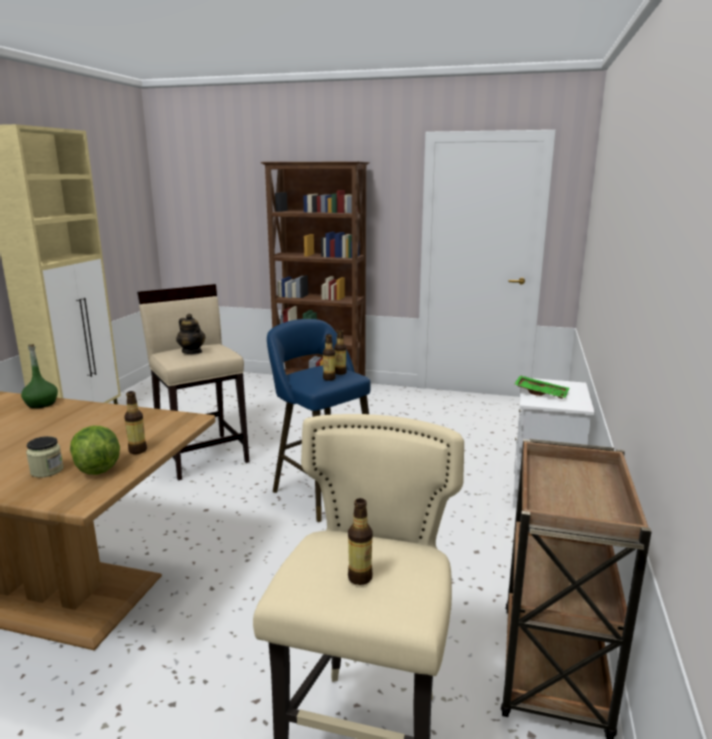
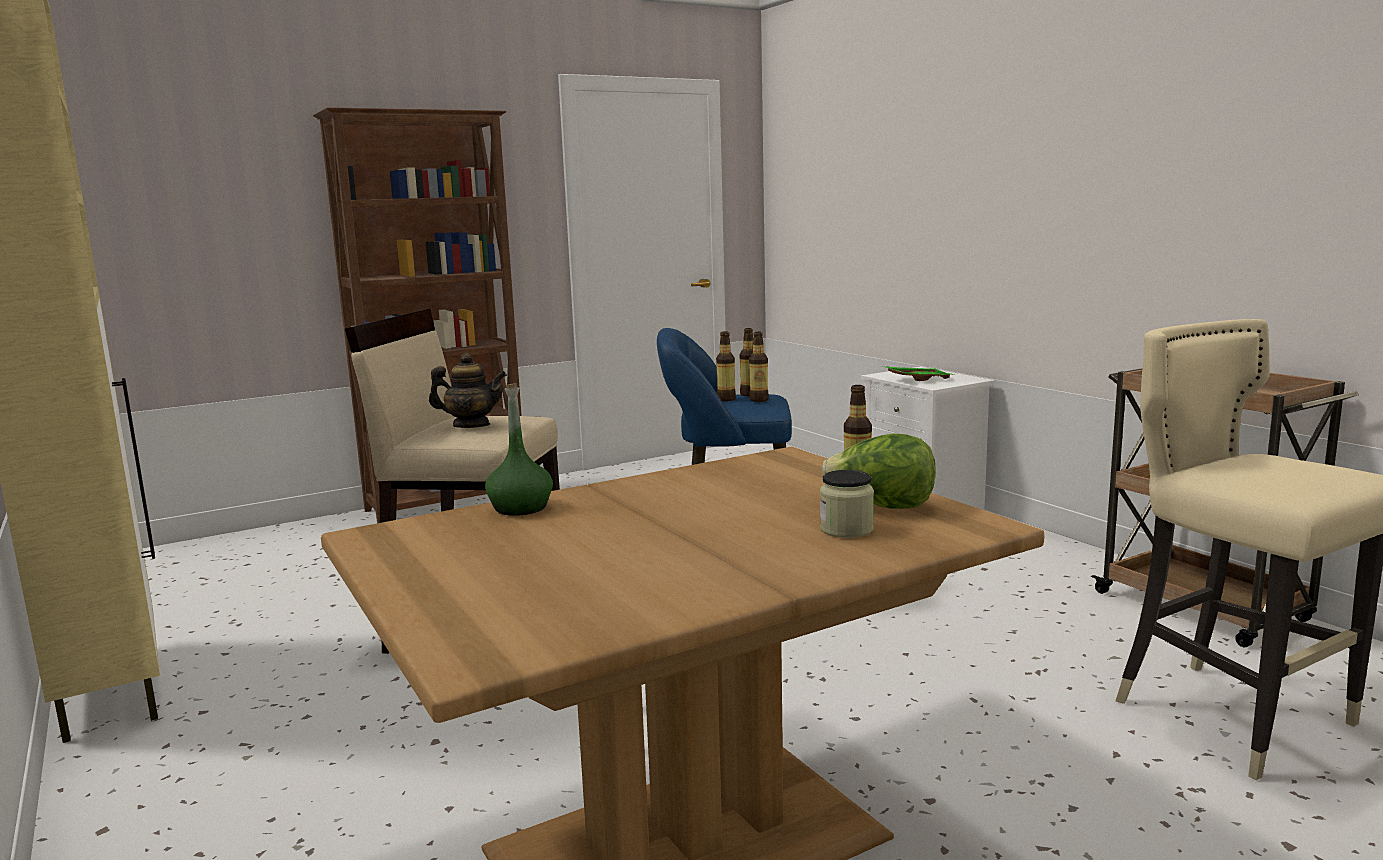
camera: 45 degrees left, 5 degrees down
(360, 577) = (1297, 474): bottle -> bottle (726, 399)

